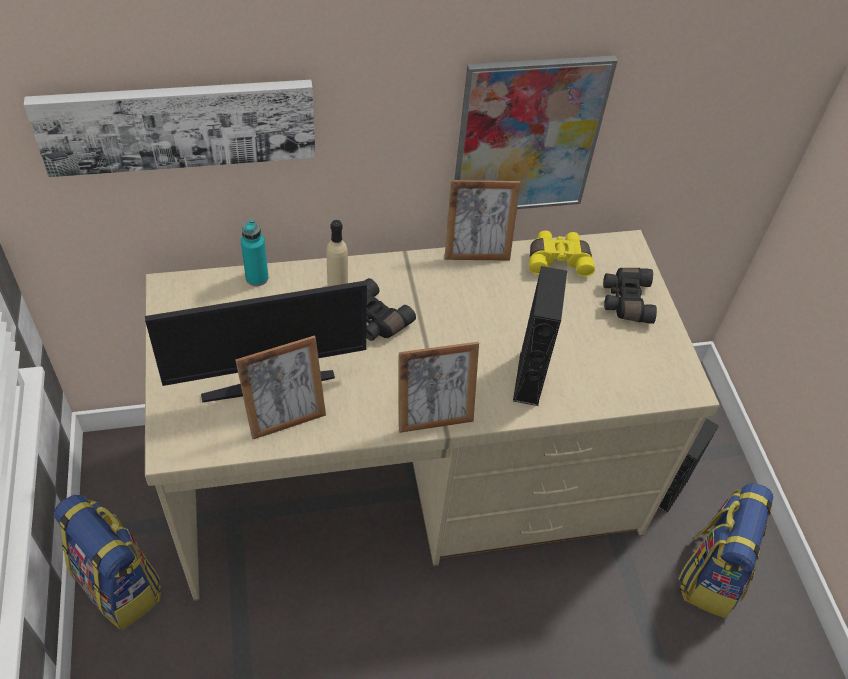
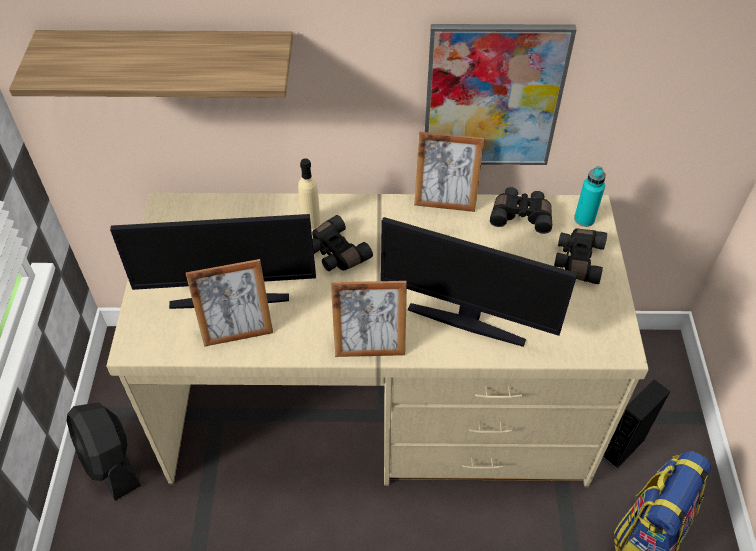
camera: 15 degrees right, 0 degrees up
(120, 585) = (110, 461): backpack -> black fan
(178, 124) = (171, 62): picture -> shelf
(257, 278) = (242, 205): turquoise bottle -> turquoise bottle (584, 219)
(529, 378) = (467, 322): black speaker -> monitor
(558, 259) = (521, 215): yellow binoculars -> black binoculars

